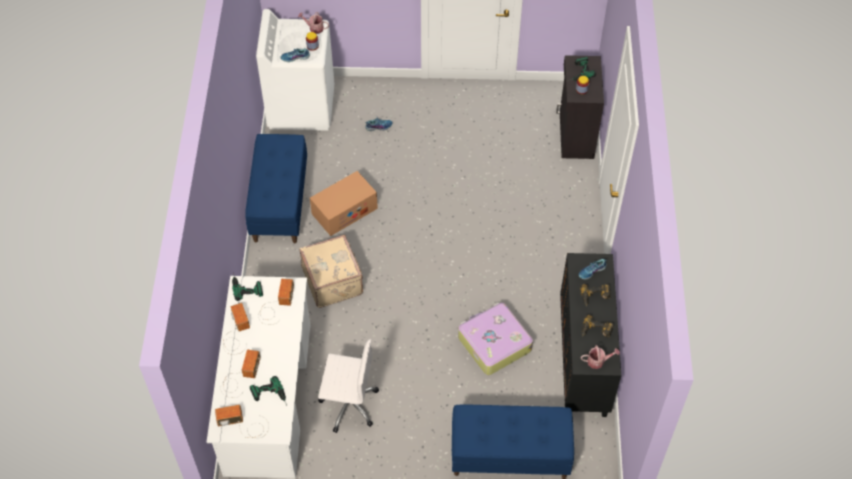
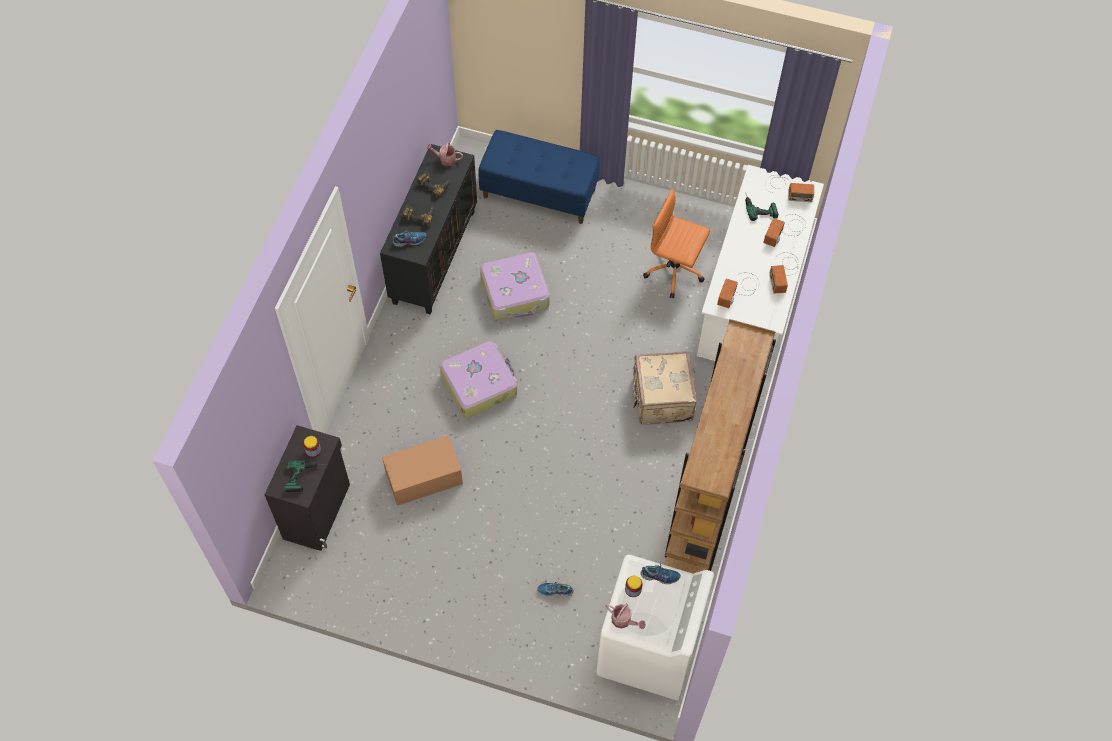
camera: 165 degrees left, 5 degrees up
(246, 285) = (766, 318): power drill -> none
(279, 202) = (702, 512): blue bench -> brown bookcase
(344, 211) = (628, 481): cardboard box -> cardboard box (424, 477)
(348, 404) = (675, 271): white office chair -> orange office chair
(493, 255) = (479, 384): none -> suitcase

